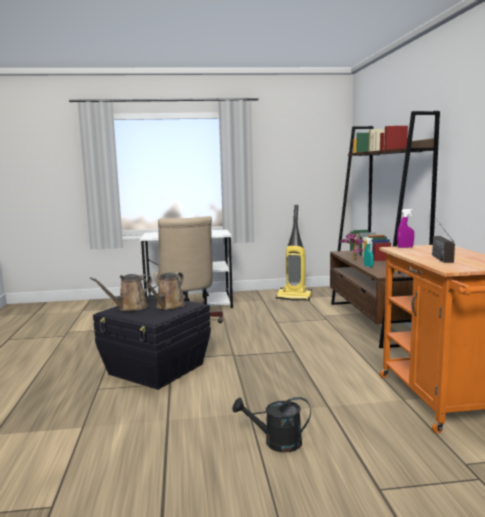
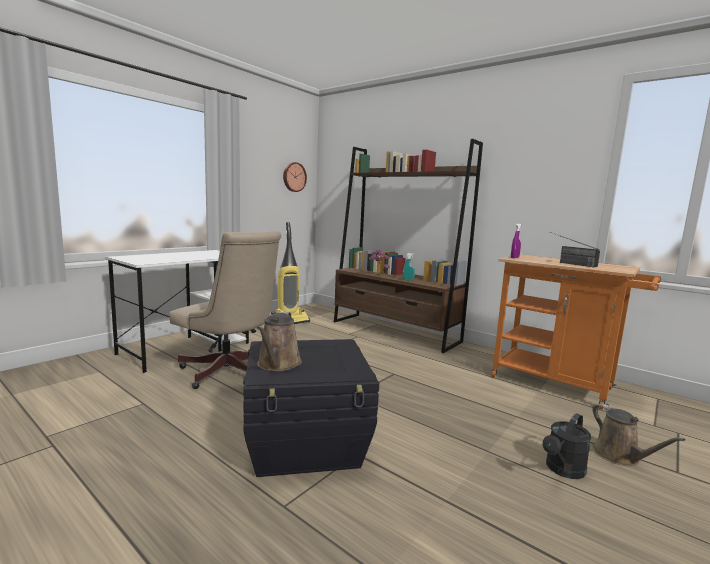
camera: 45 degrees left, 0 degrees up
(168, 306) = (321, 351): brown watering can -> brown watering can (619, 456)
(320, 159) = (294, 177): none -> wall clock

